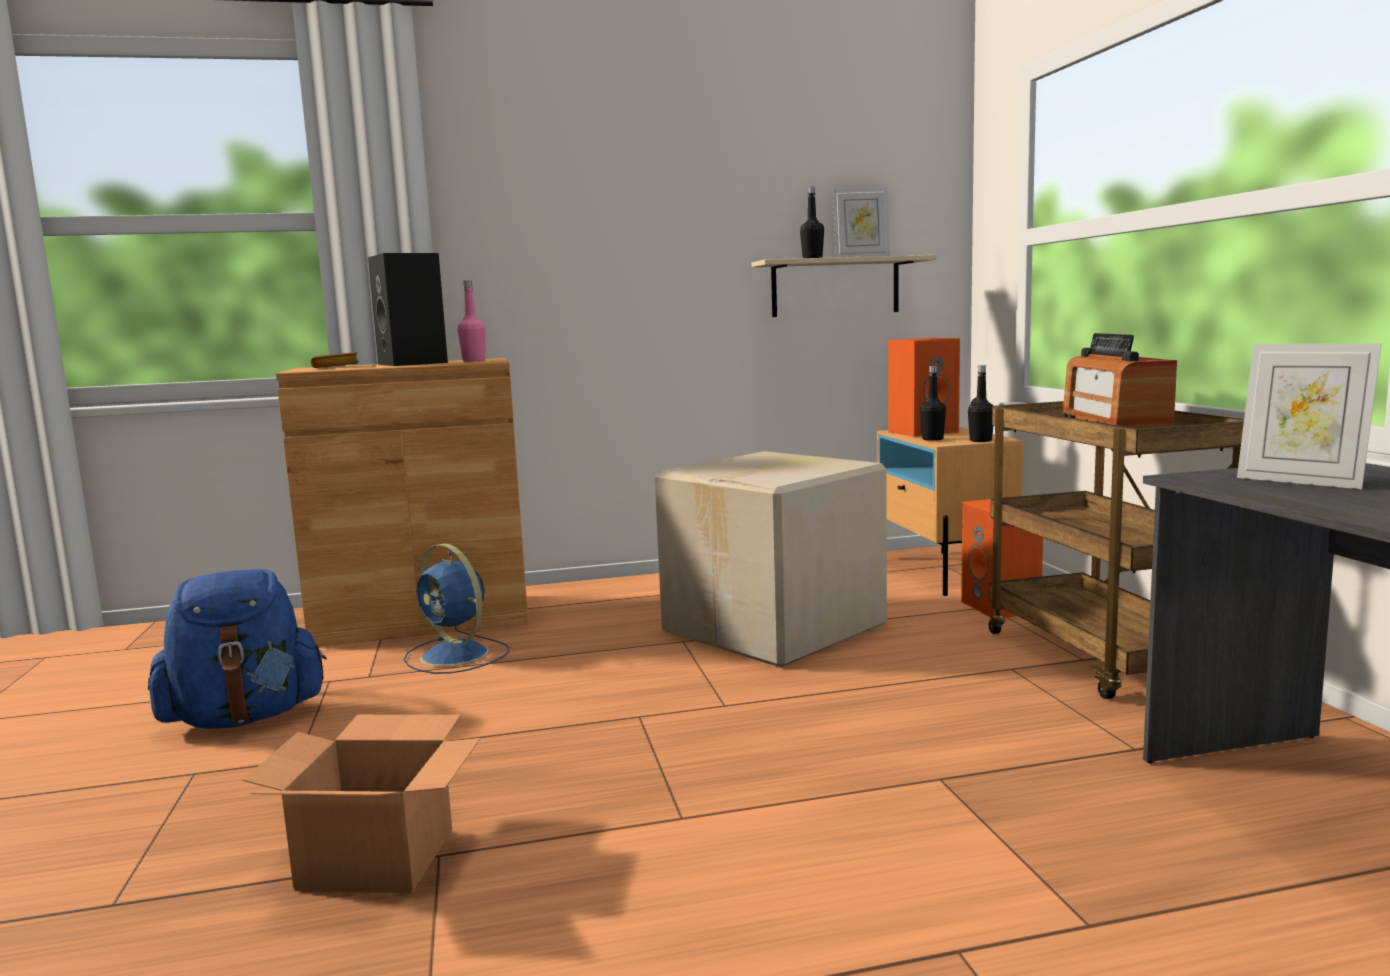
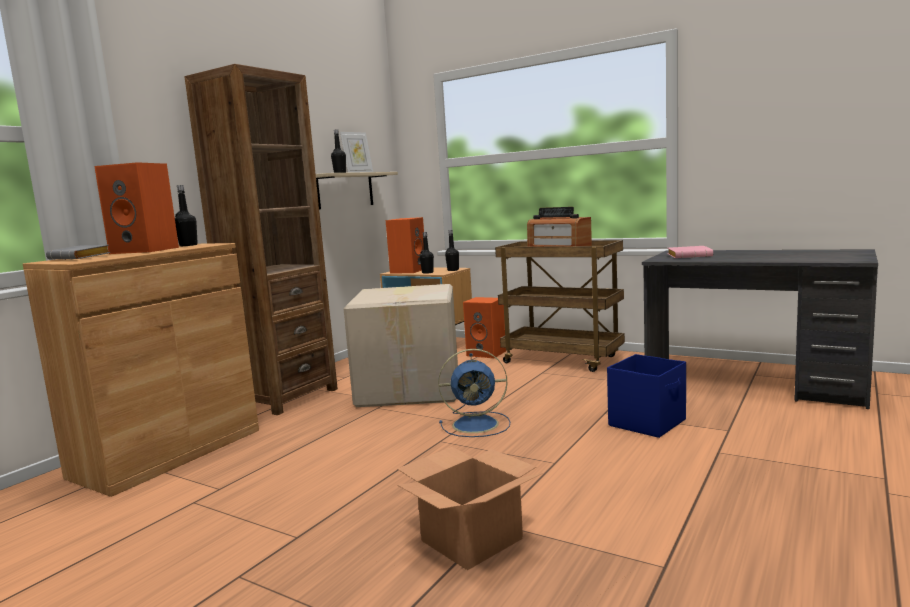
camera: 45 degrees left, 0 degrees up
(245, 717) = (184, 542): blue backpack -> none
(338, 366) = (82, 257): brown book -> grey book
(414, 363) = (146, 250): black speaker -> orange speaker
(457, 656) = (254, 458): blue fan -> blue fan (477, 424)
(474, 361) = (188, 245): pink bottle -> black bottle
(633, 591) = (284, 397): none -> brown bookcase
(971, 830) = (648, 422): none -> blue storage box
(1300, 481) = (690, 256): picture frame -> pink book

